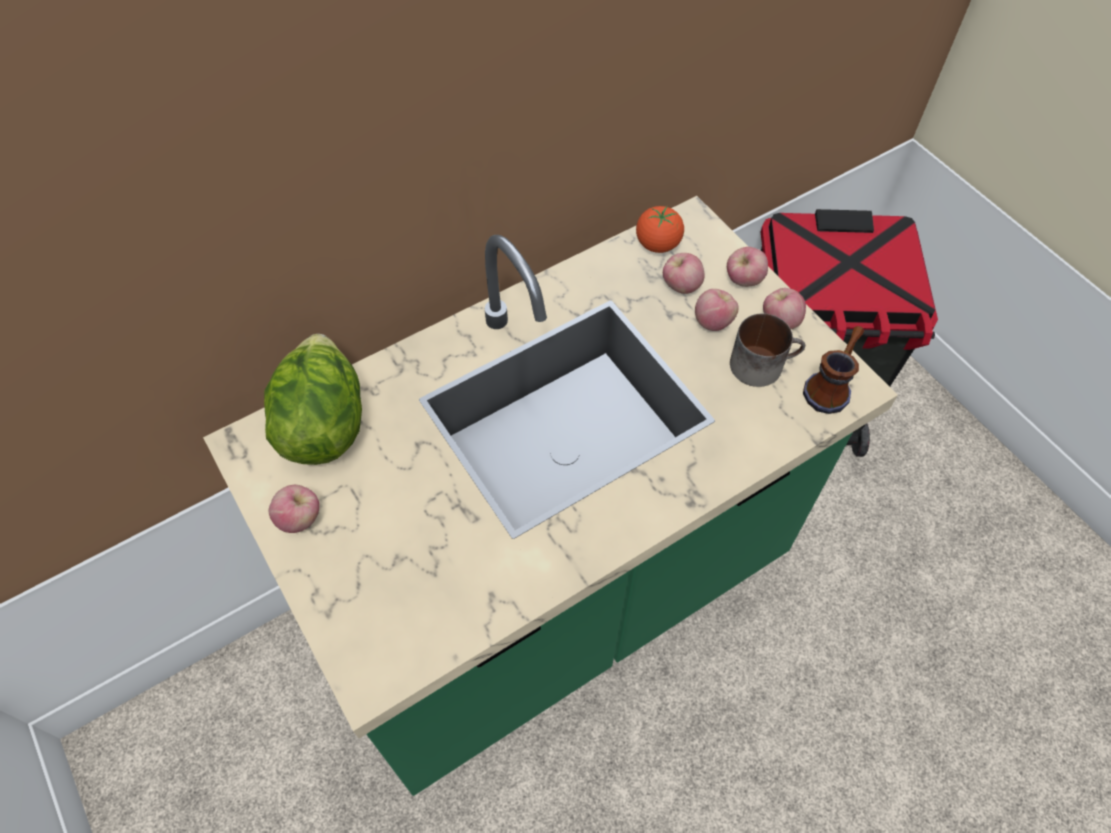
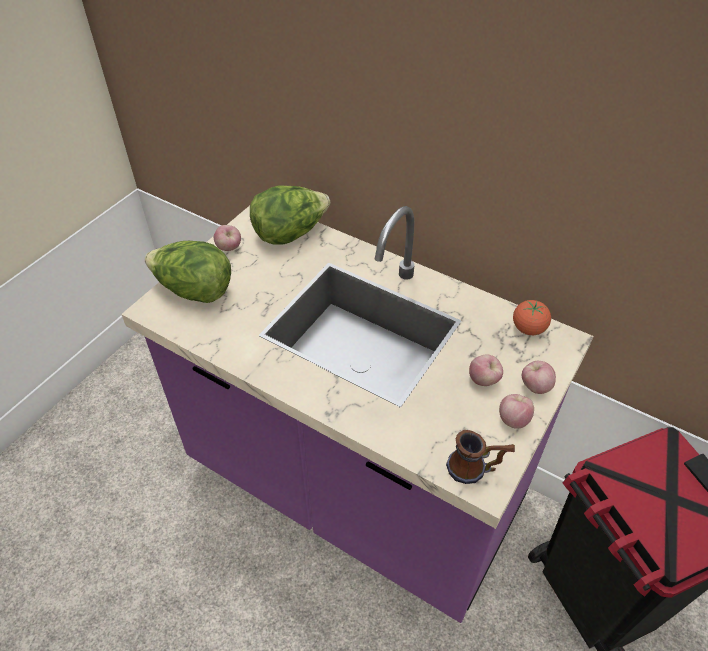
camera: 65 degrees right, 10 degrees down
(367, 600) = (194, 291): none -> lettuce
(555, 593) = (354, 486): green counter -> purple counter
(681, 286) = (501, 353): apple -> none
(762, 363) = (467, 420): mug -> none

